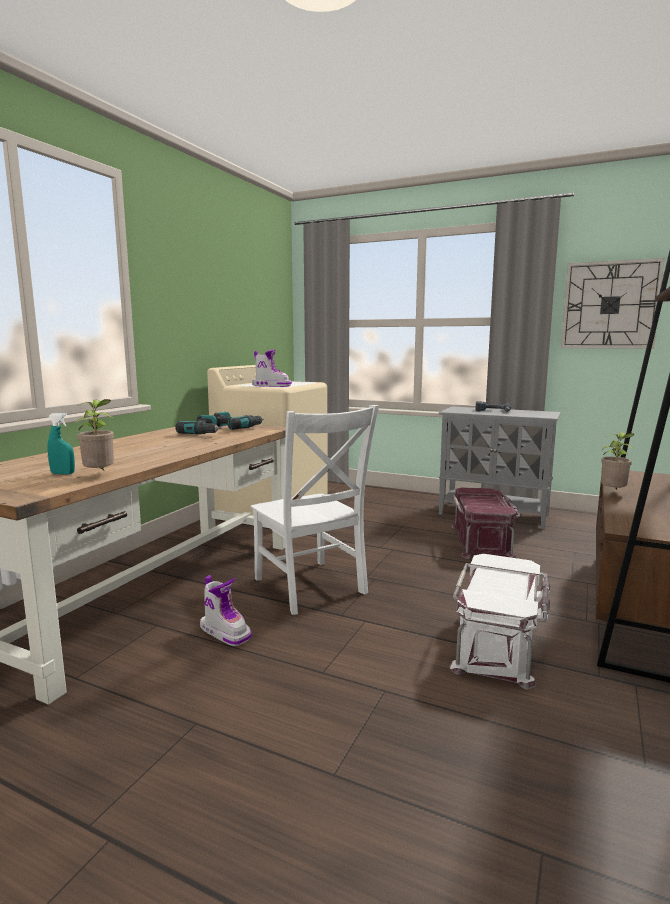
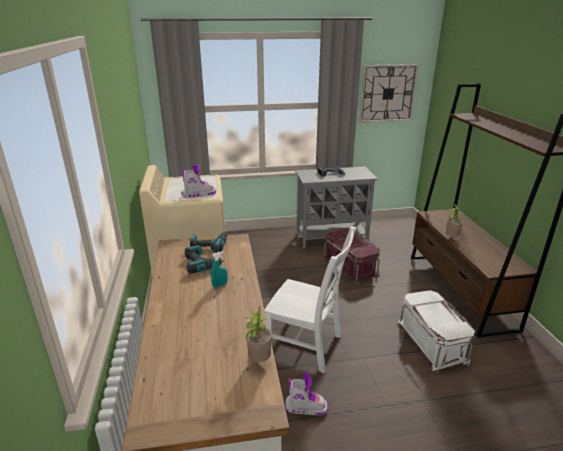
camera: 35 degrees left, 15 degrees up
(63, 473) = (227, 370): turquoise spray bottle -> turquoise spray bottle (219, 285)

